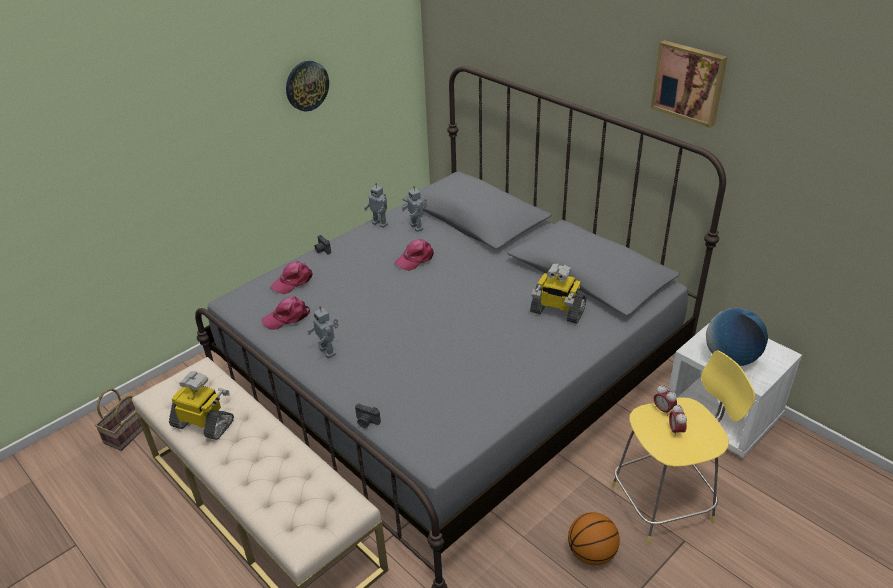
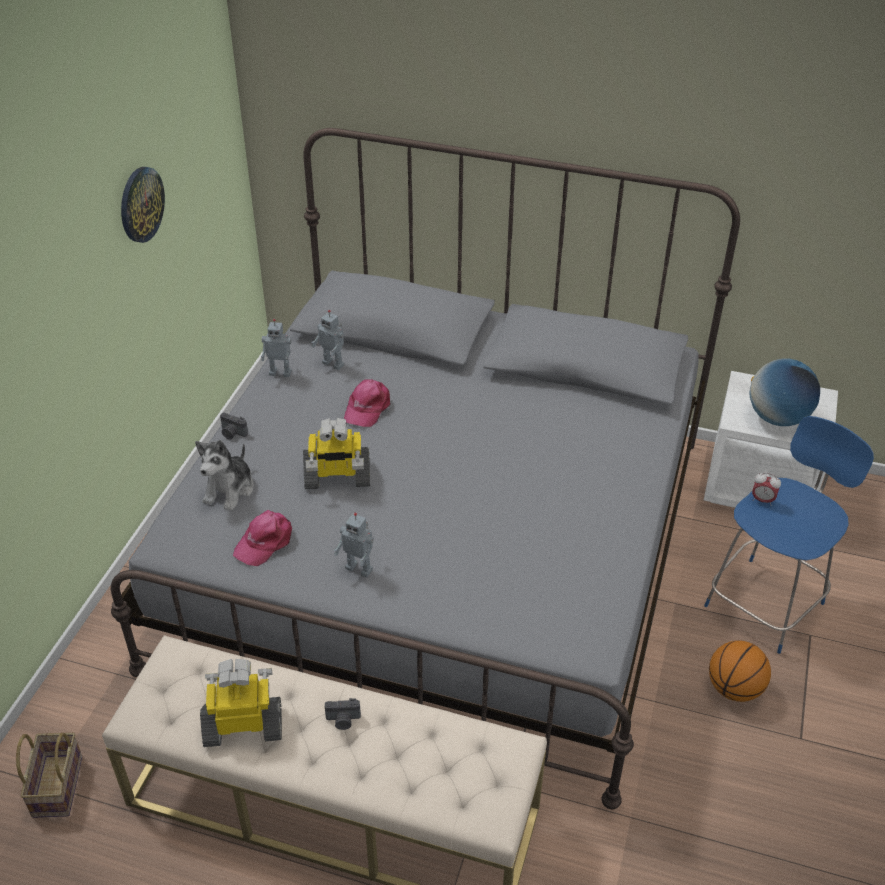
camera: 30 degrees left, 5 degrees up
(293, 281) = (229, 490): pink cap -> plush toy
(366, 422) = (481, 638): camera -> camera (343, 720)
(556, 311) = (586, 423): toy robot -> toy robot (337, 477)
(665, 502) = (767, 602): yellow stool -> blue stool
(675, 430) = (790, 519): alarm clock -> none
(689, 82) = (679, 109): picture -> none

